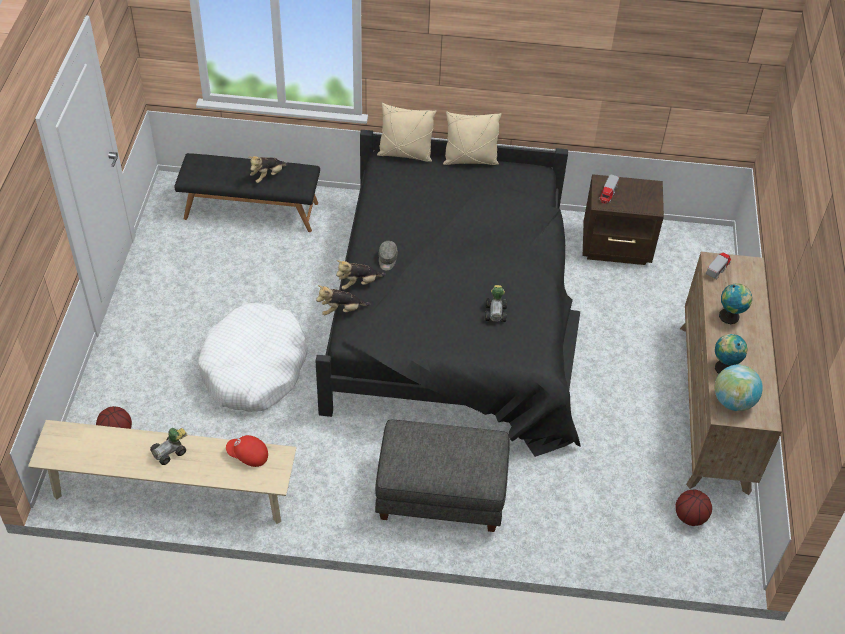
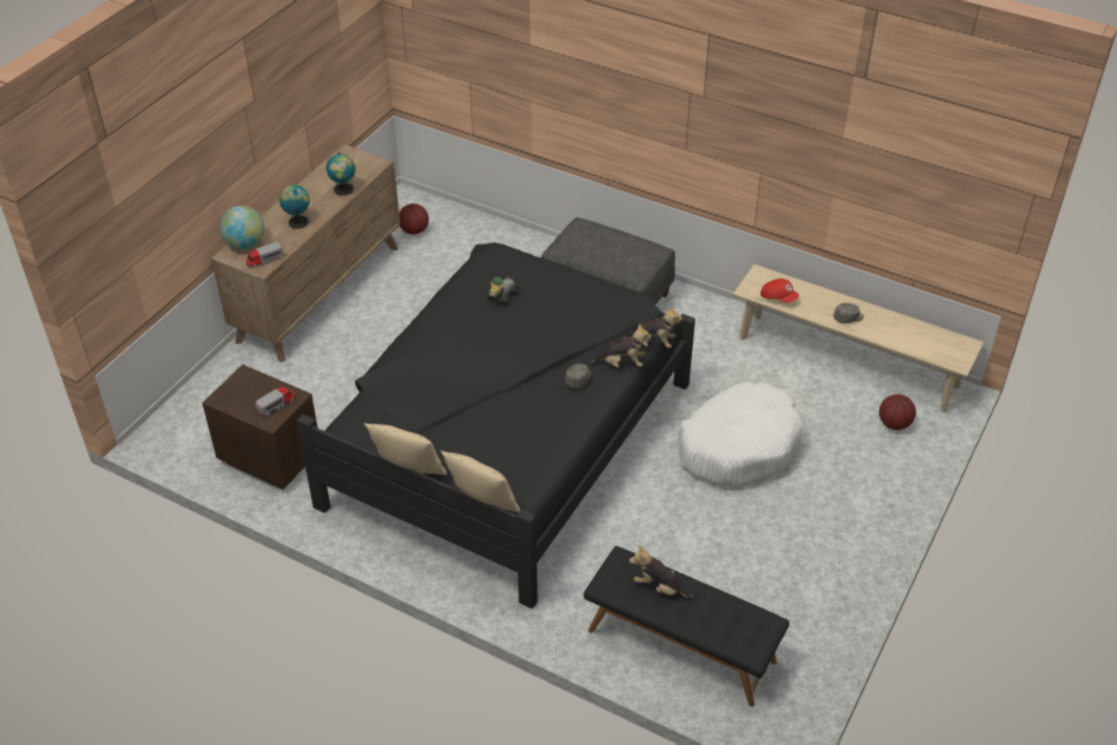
camera: 155 degrees left, 5 degrees down
(171, 452) = (848, 318): toy car -> grey cap
(268, 176) = (660, 588): plush toy -> plush toy turned 135 degrees counterclockwise
(733, 401) = (361, 168): globe -> globe (245, 244)

